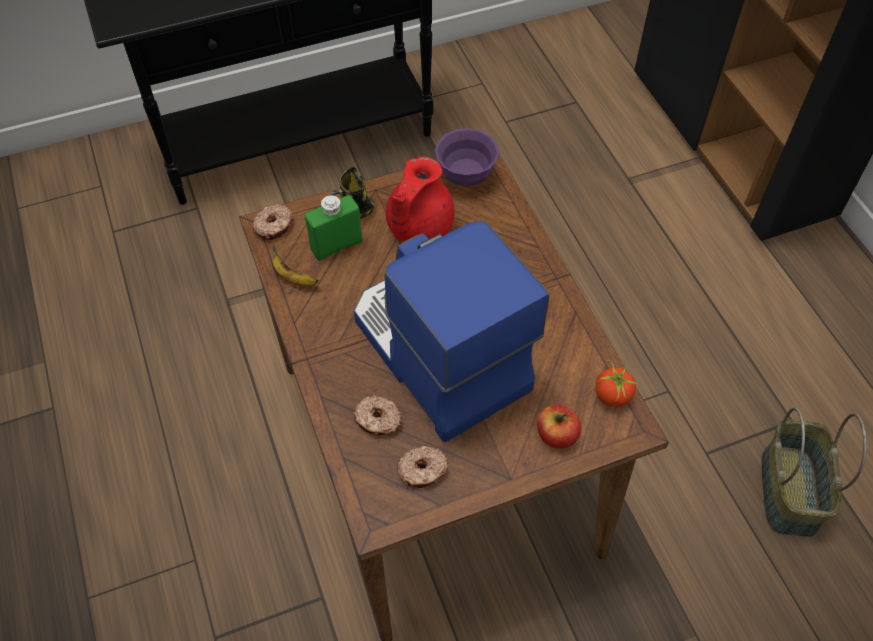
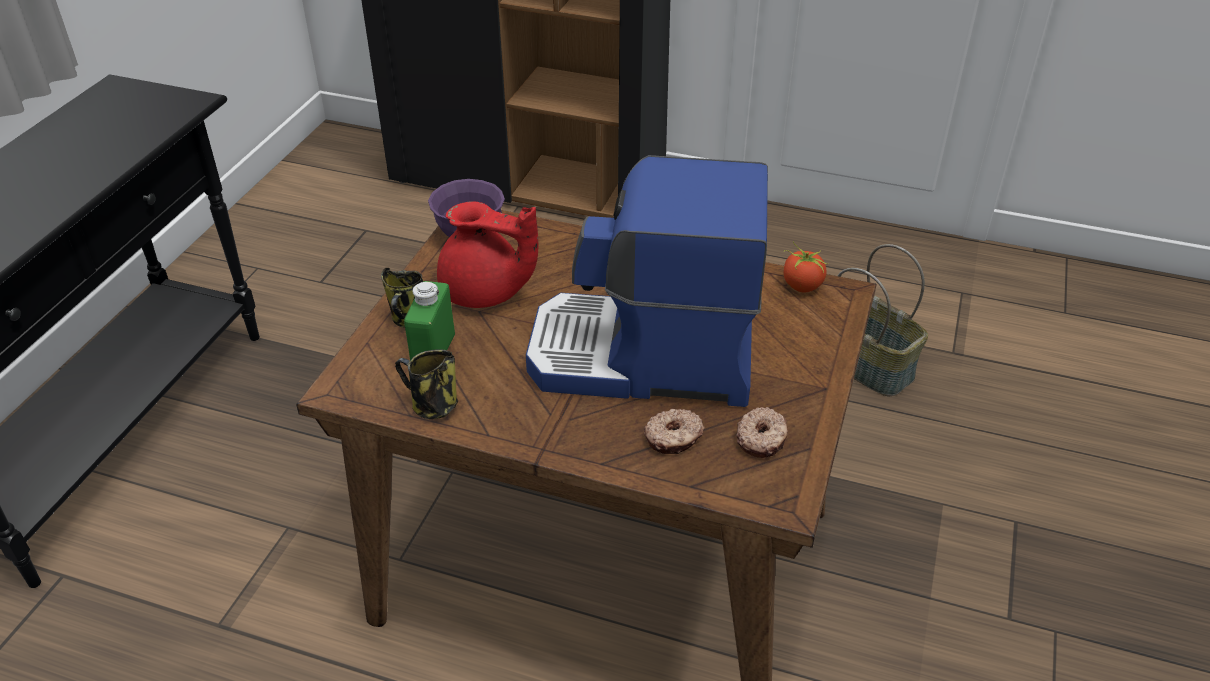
camera: 50 degrees left, 15 degrees down
(274, 226) = (348, 384): donut -> none
(292, 278) = (432, 406): banana -> mug
(417, 227) = (485, 293): red teapot -> red teapot turned 45 degrees counterclockwise
(556, 435) = (809, 337): apple -> none

